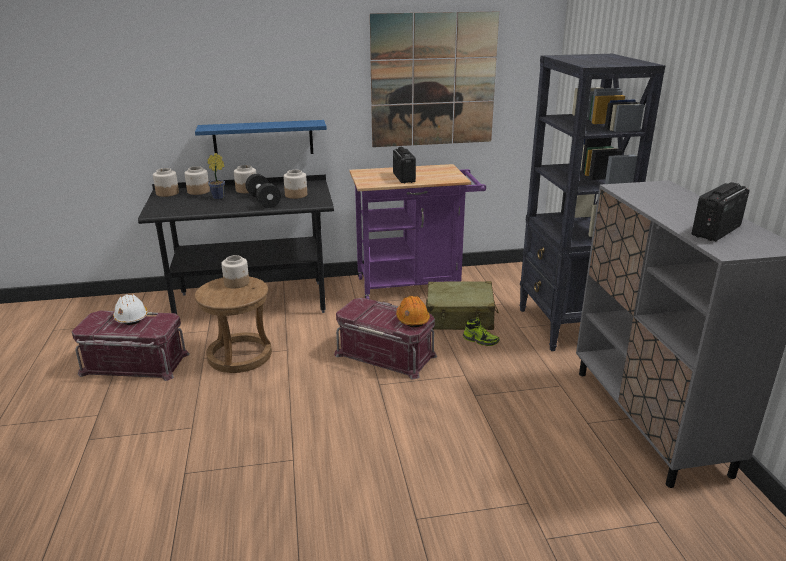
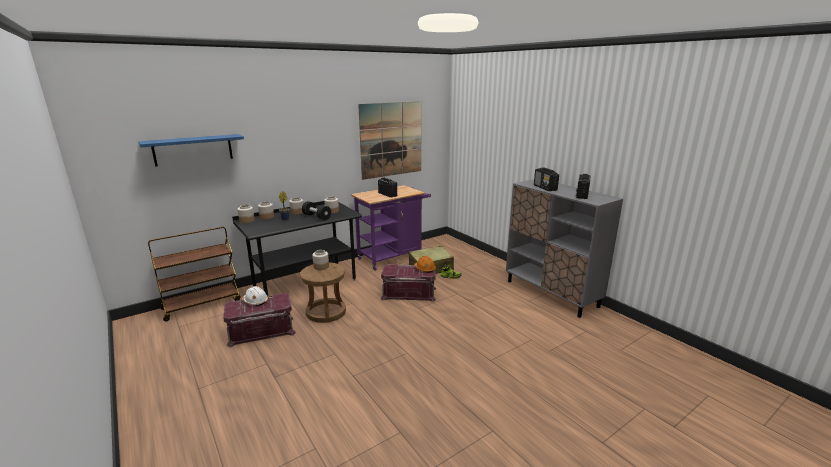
camera: 25 degrees left, 5 degrees down
(104, 305) = (202, 304): none -> brown cart
(263, 139) = (300, 180): blue shelf -> blue shelf (193, 150)
(565, 327) = (484, 262): black bookcase -> none
(653, 203) = (545, 188): none -> radio

